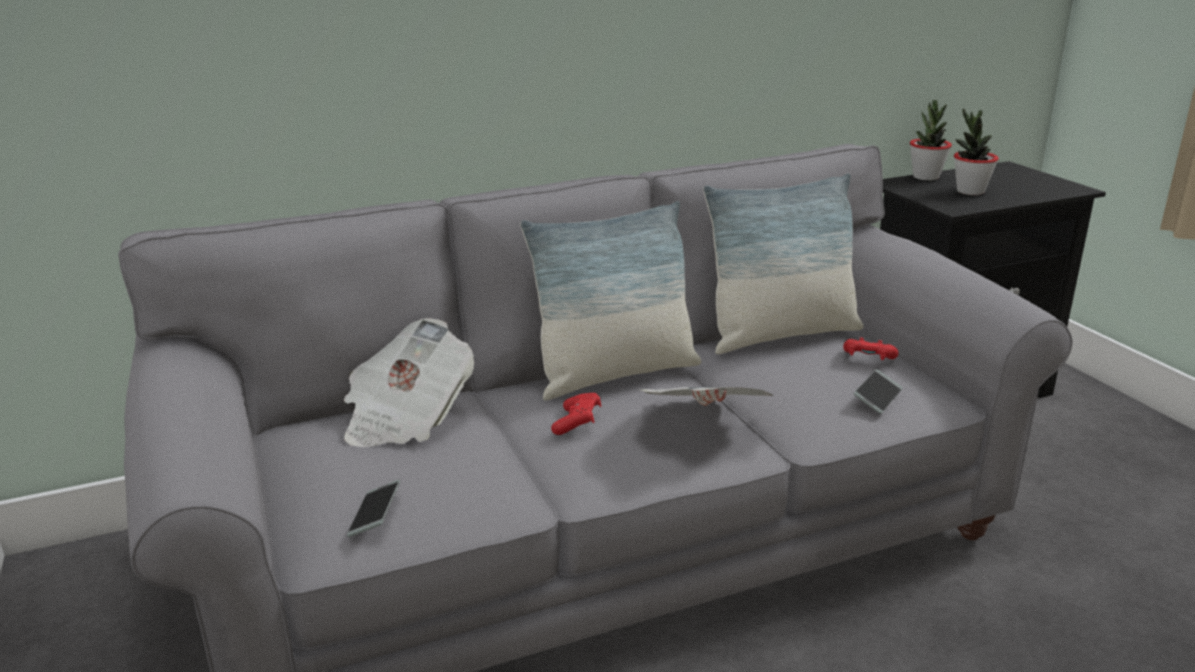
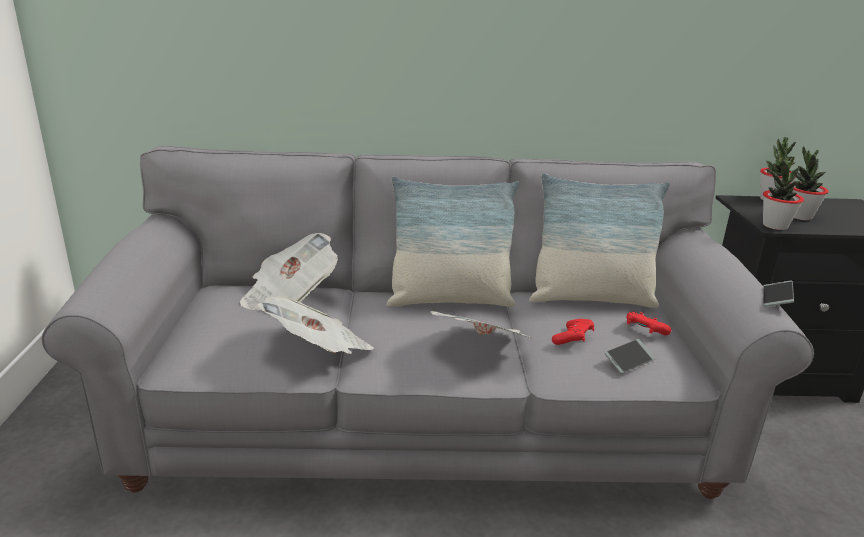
camera: 20 degrees right, 0 degrees up
(375, 515) = (218, 353): phone -> phone (776, 299)
(505, 478) = (318, 350): none -> newspaper
(577, 423) = (396, 327): red game controller -> red game controller (573, 339)
(956, 207) = (775, 226): none -> potted plant

